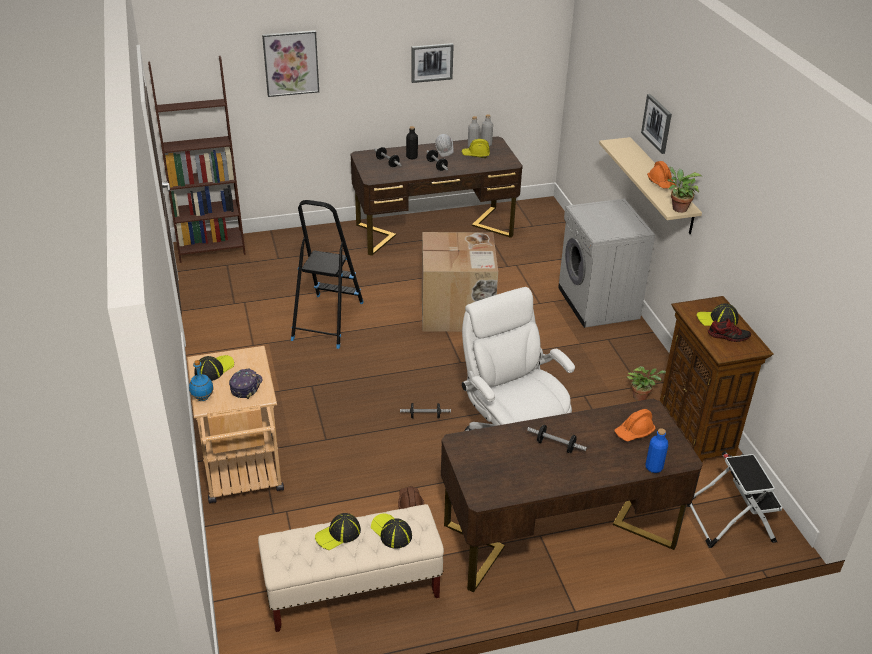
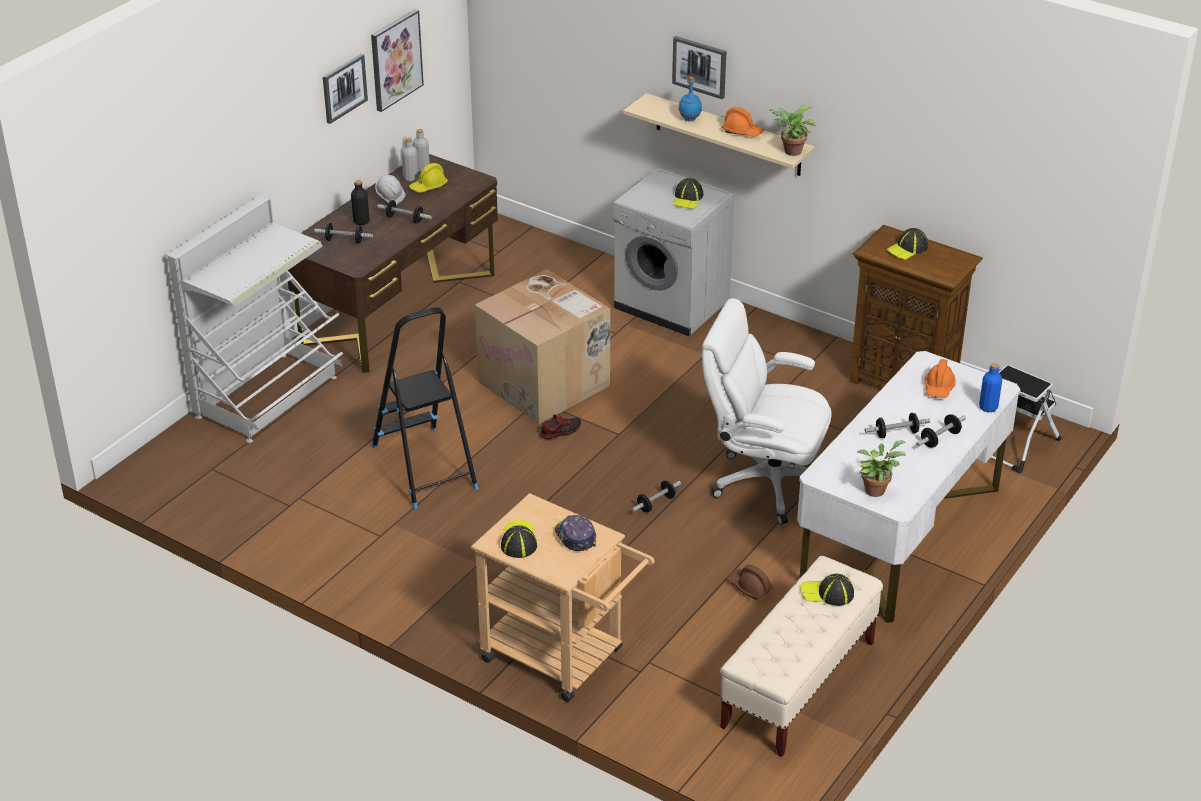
camera: 40 degrees left, 0 degrees up
(202, 398) = (551, 571): blue bottle -> blue bottle (689, 119)
(211, 248) = (160, 460): brown bookcase -> none
(291, 63) = (205, 155): picture -> picture (395, 59)
(304, 244) = (271, 398): none -> white shoe rack
(338, 534) = (788, 622): cap -> cap (687, 198)
(559, 535) = (900, 534): brown desk -> white desk
(583, 468) = (940, 439): none -> dumbbell
(641, 396) = (820, 375): potted plant -> potted plant (876, 489)
(728, 336) = (934, 259): shoe -> shoe (560, 431)

